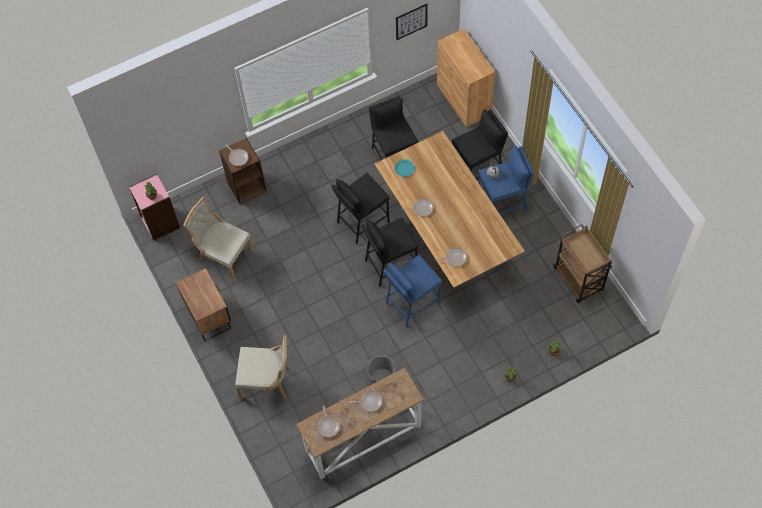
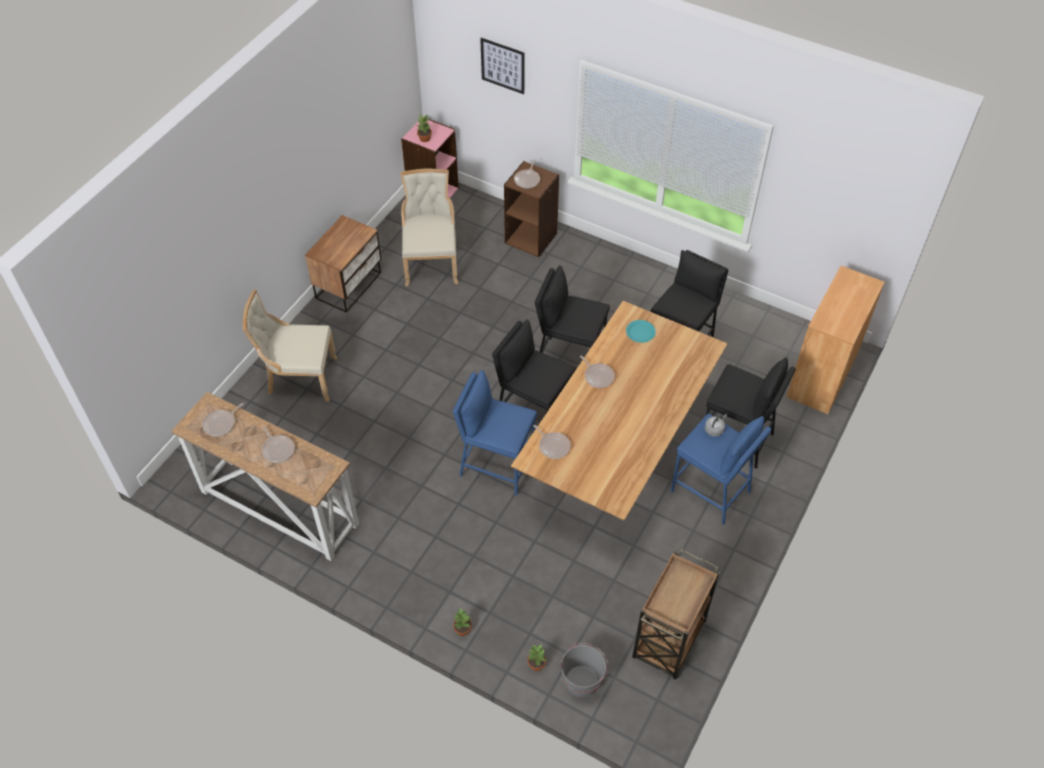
camera: 55 degrees right, 10 degrees down
(267, 381) = (299, 377): beige chair -> beige chair turned 120 degrees clockwise
(381, 377) = (374, 485): grey bucket -> grey bucket (582, 680)
(411, 21) = (824, 208): picture -> picture (502, 65)

